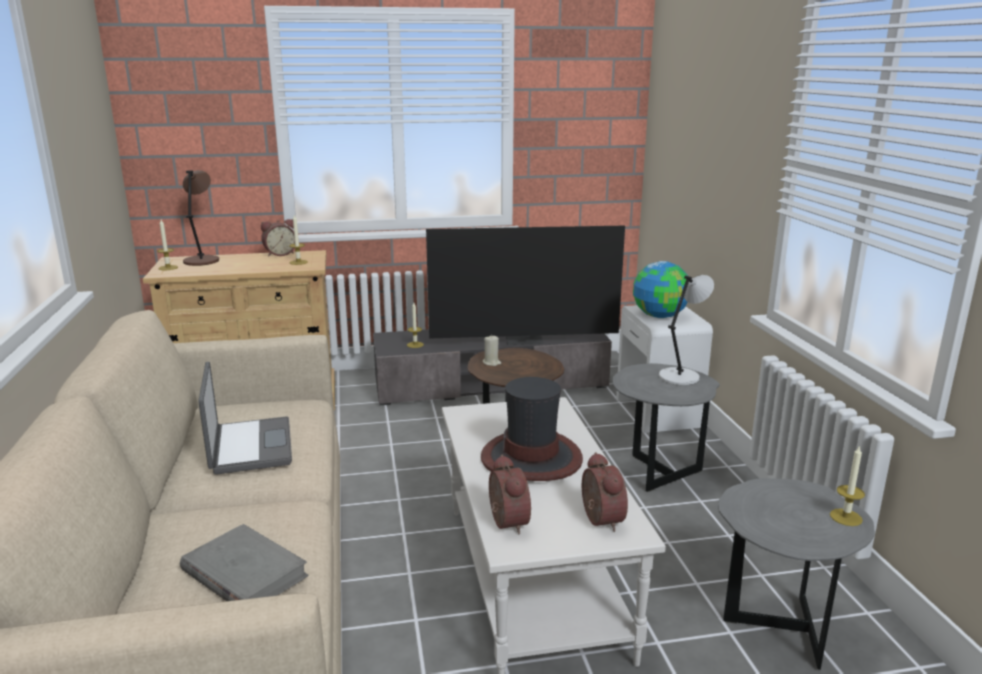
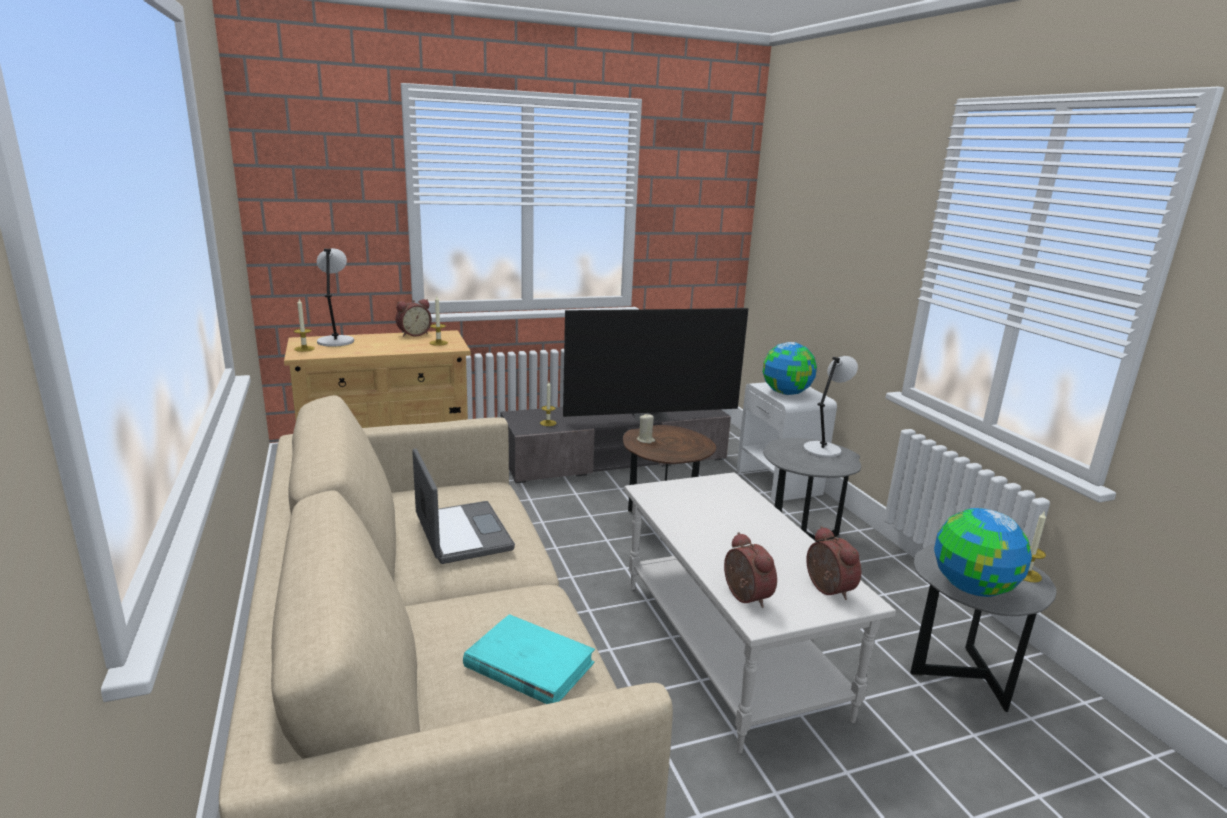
camera: 10 degrees left, 0 degrees up
(202, 260) = (336, 341): brown table lamp -> grey table lamp
(244, 573) = (528, 665): grey book -> turquoise book
(532, 458) = (735, 532): hat -> none
(772, 528) = (972, 588): none -> globe

